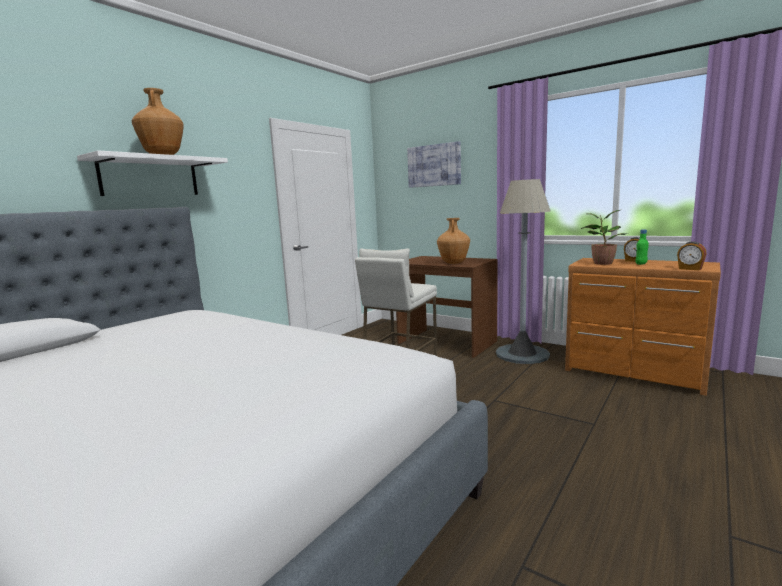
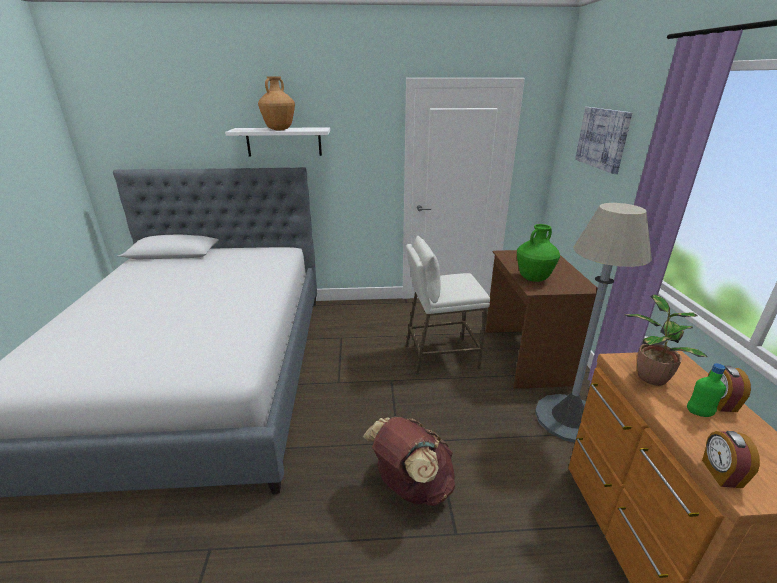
camera: 50 degrees right, 15 degrees up
(453, 263) = (533, 278): brown vase -> green vase
(533, 425) = (411, 486): none -> brown backpack

